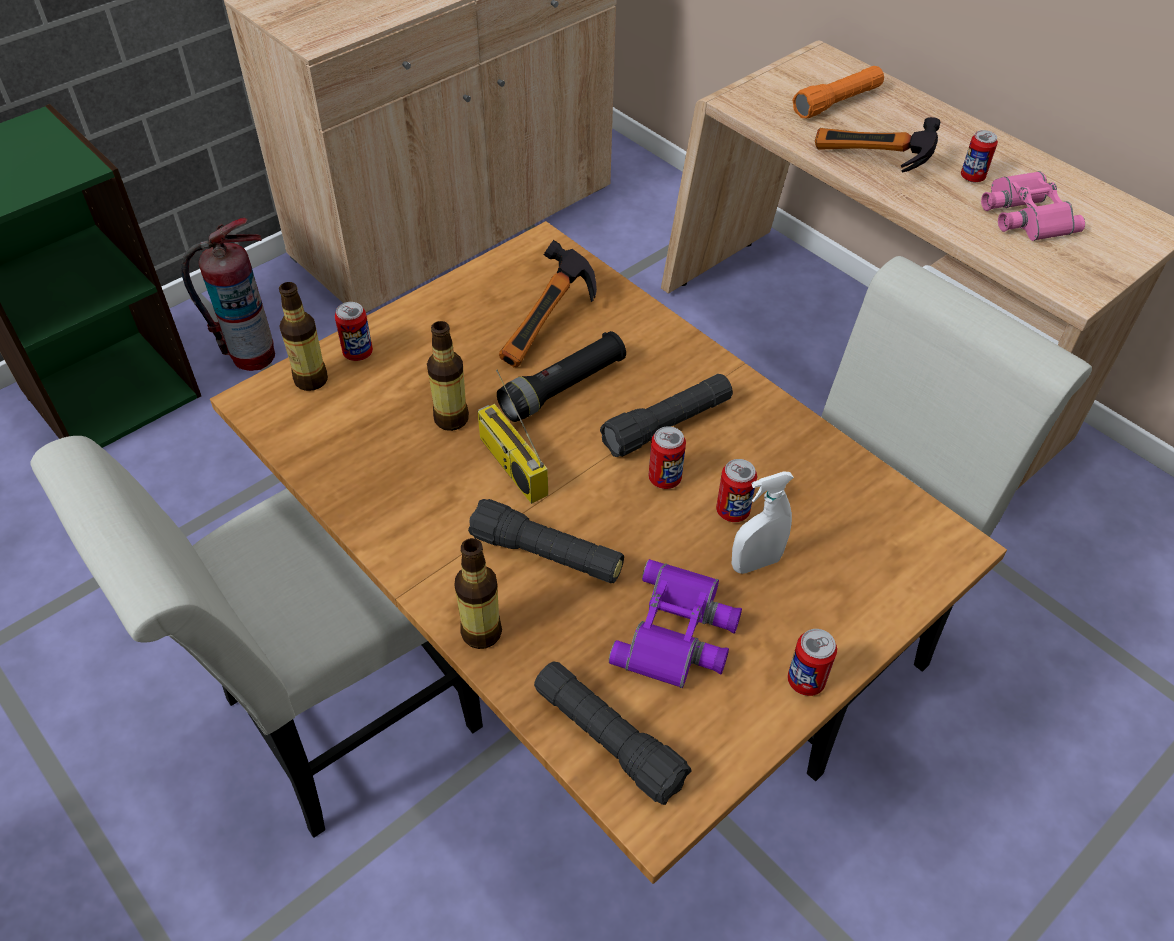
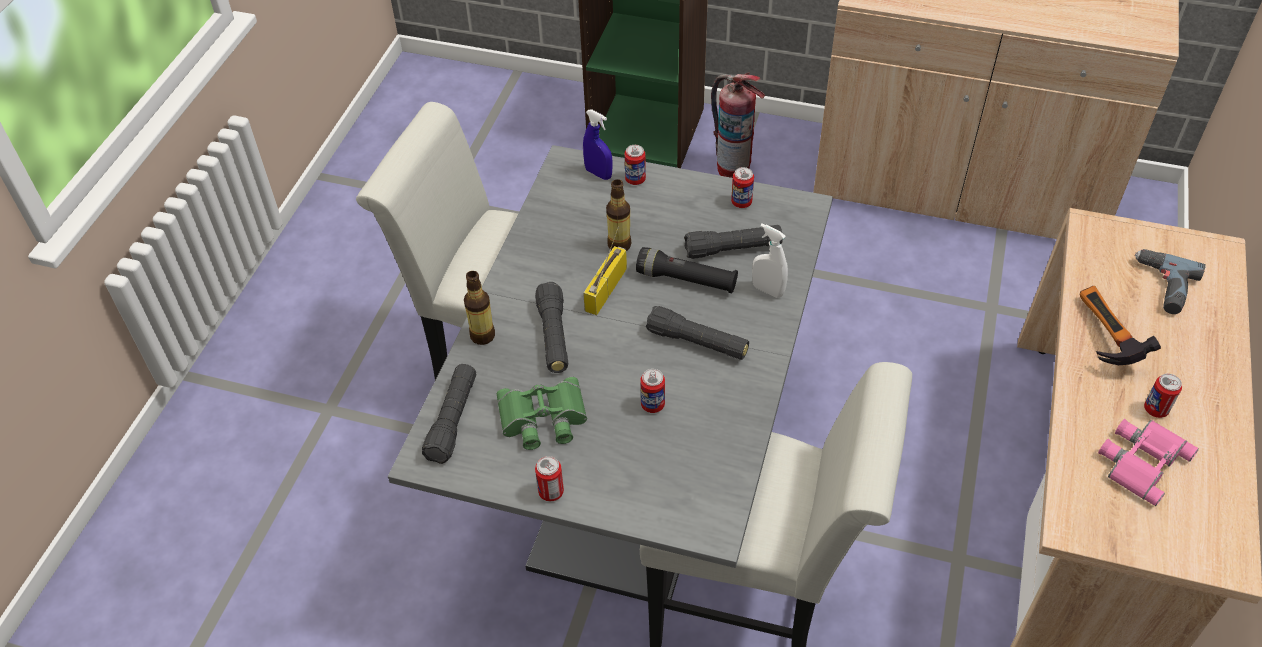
camera: 60 degrees right, 0 degrees up
(311, 380) = (598, 173): bottle -> blue spray bottle
(551, 328) = (733, 249): hammer -> black flashlight
(583, 672) = (635, 476): brown dining table -> grey dining table
(664, 479) = (652, 361): can -> can (741, 202)
(679, 633) = (543, 419): purple binoculars -> green binoculars
(756, 563) = (620, 433): white spray bottle -> white spray bottle (768, 290)
(837, 103) = (1161, 286): orange flashlight -> power drill

